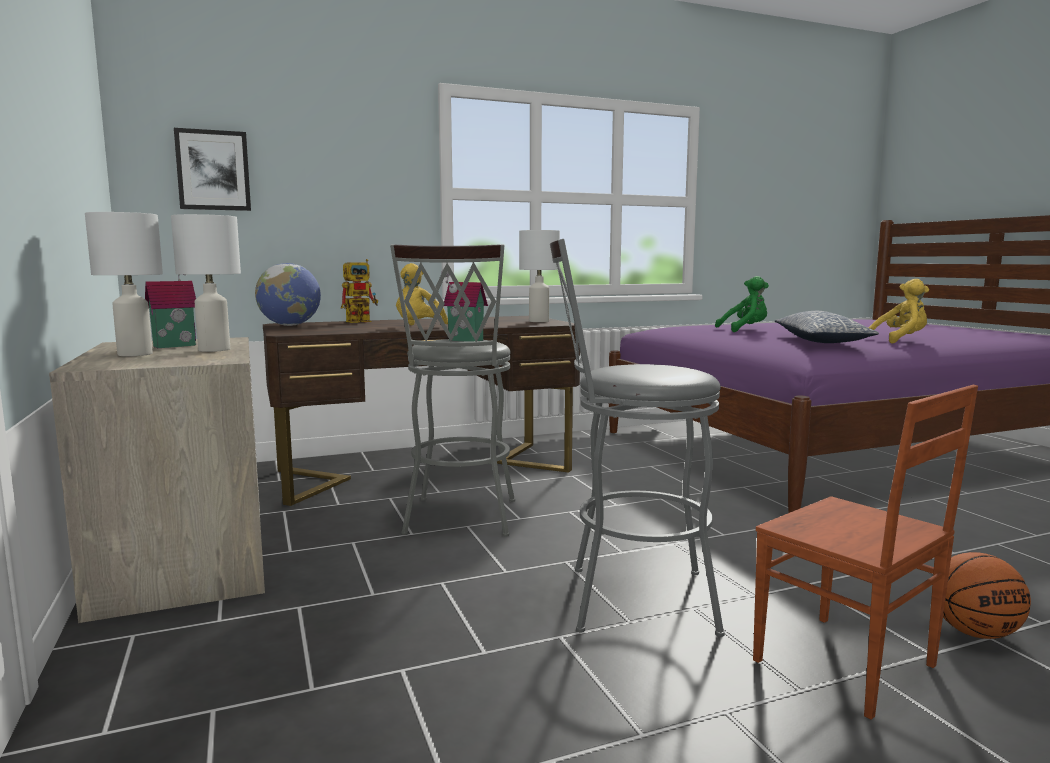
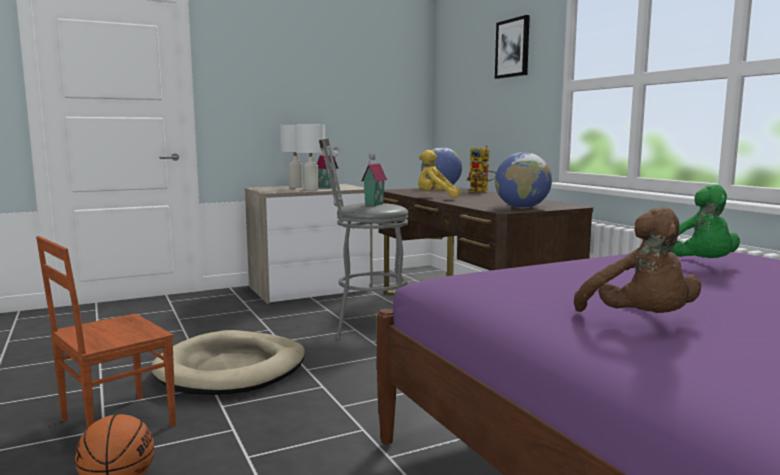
camera: 85 degrees right, 0 degrees up
(213, 170) = (460, 87): picture -> picture (513, 48)
(539, 321) = (522, 208): white table lamp -> globe
(626, 598) = (232, 369): grey stool -> beige dog bed
(821, 341) = (563, 283): pillow -> none
(900, 340) = (640, 321): yellow plush toy -> brown plush toy

